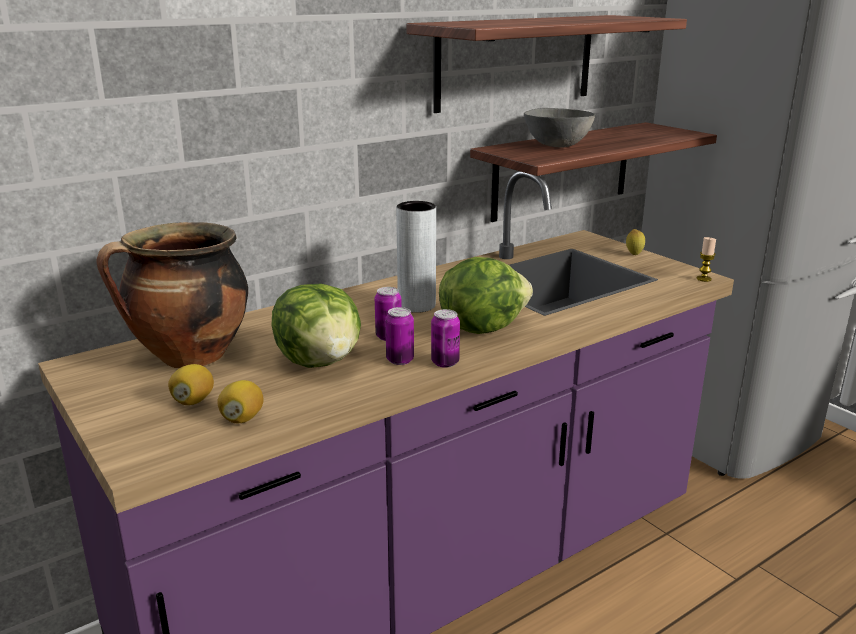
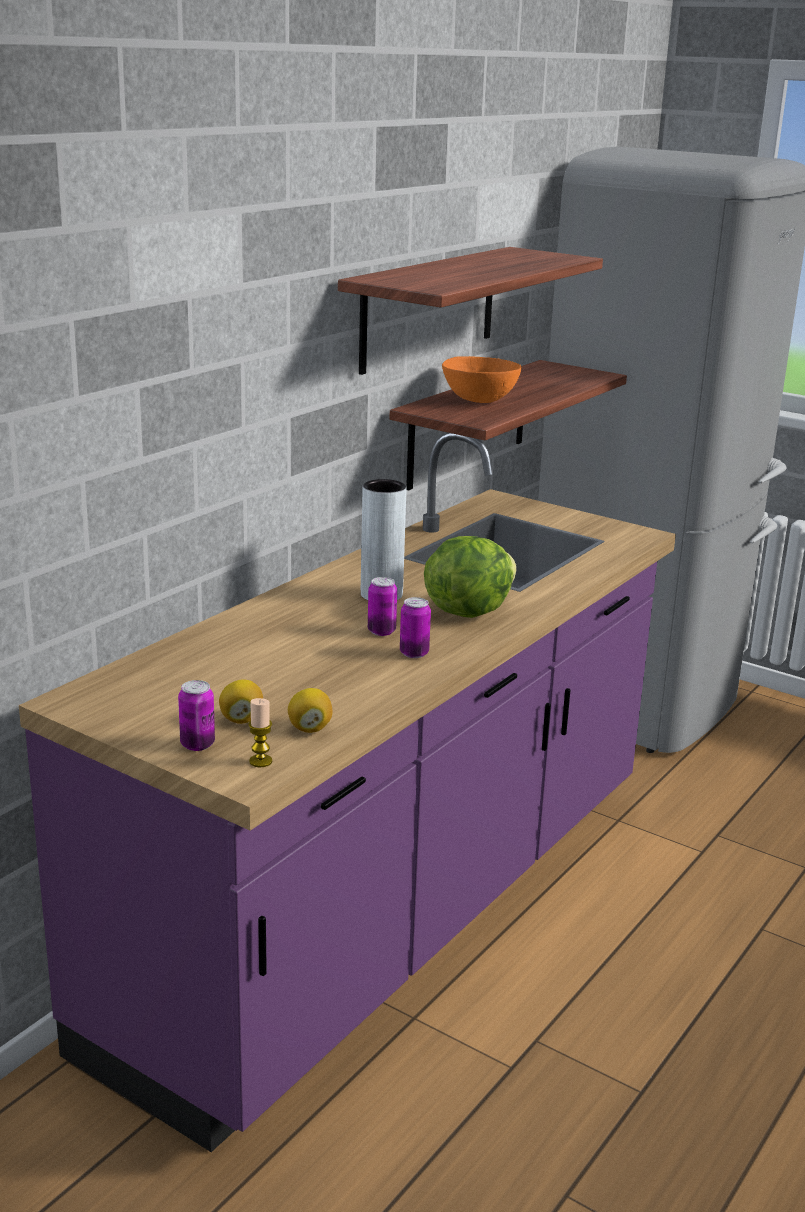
camera: 20 degrees left, 0 degrees up
(190, 358) = (190, 678): cooking pot -> none
(320, 361) = (334, 664): lettuce -> none
(445, 362) = (460, 650): can -> can (197, 744)
(557, 146) = (480, 400): grey bowl -> orange bowl
(634, 254) = (562, 514): lemon -> none
(703, 279) = (647, 536): candle -> candle (260, 761)

